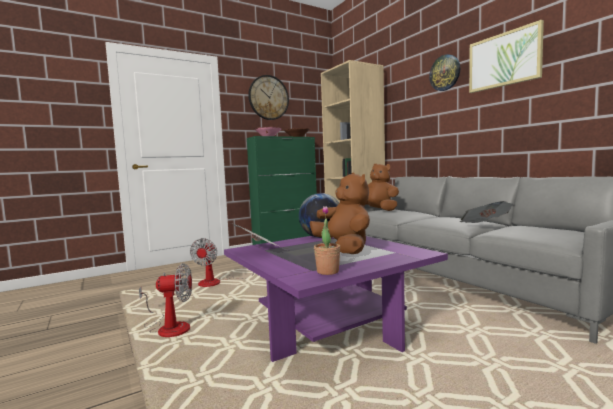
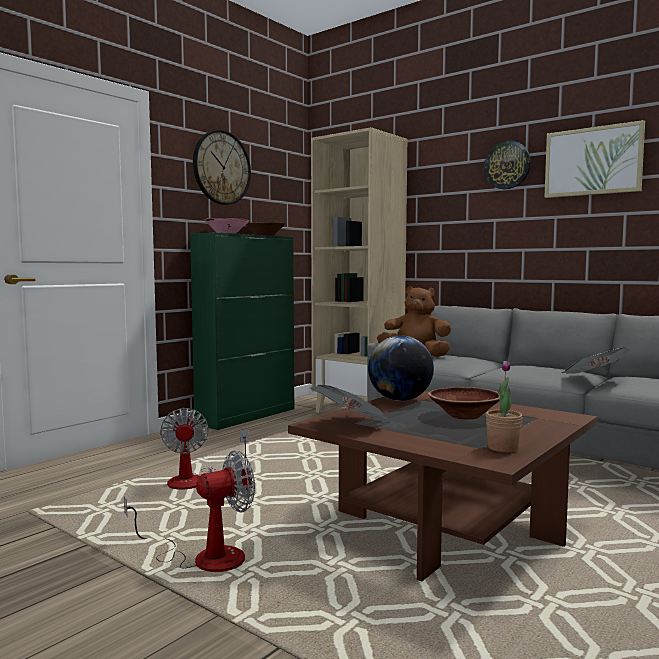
camera: 20 degrees left, 0 degrees up
(329, 327) = (445, 528): purple coffee table -> brown coffee table
(344, 249) = (464, 416): brown plush toy -> brown bowl

